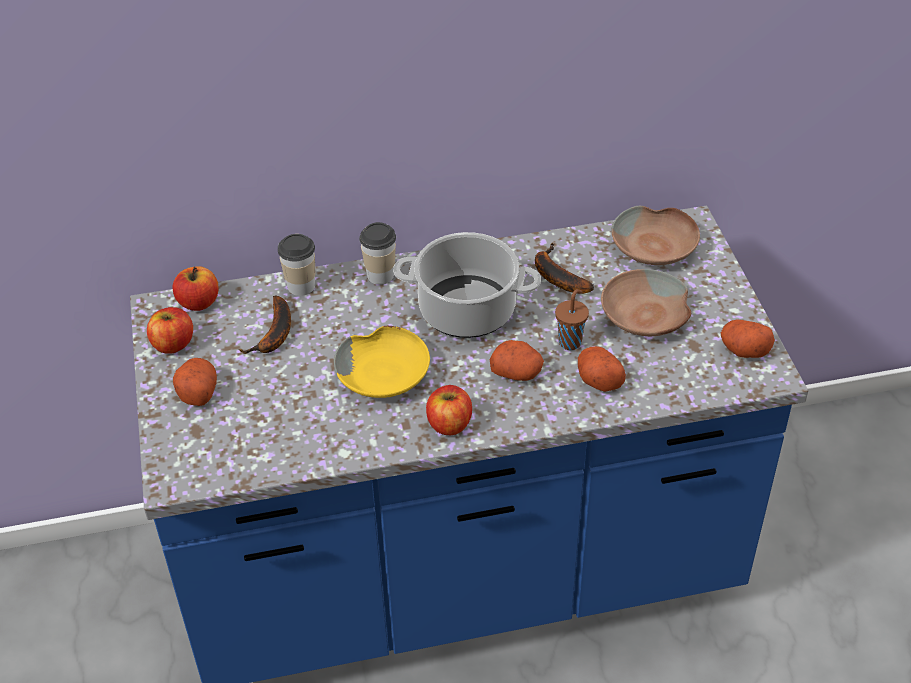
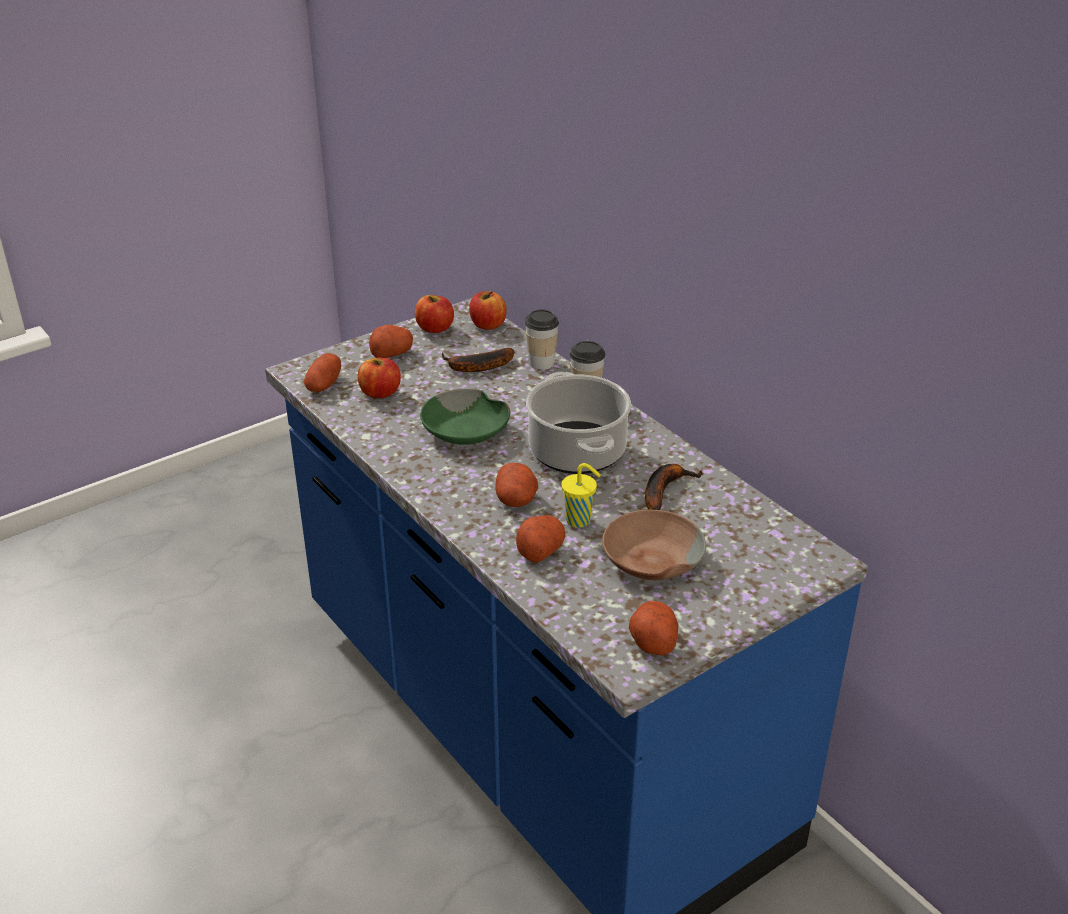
camera: 65 degrees right, 10 degrees down
(220, 463) = (324, 384): none -> potato
(385, 374) = (466, 431): yellow bowl -> green bowl
(449, 424) = (428, 479): apple -> apple (380, 393)
(570, 341) = (579, 521): brown cup -> yellow cup
(655, 248) = (762, 544): brown bowl -> none

